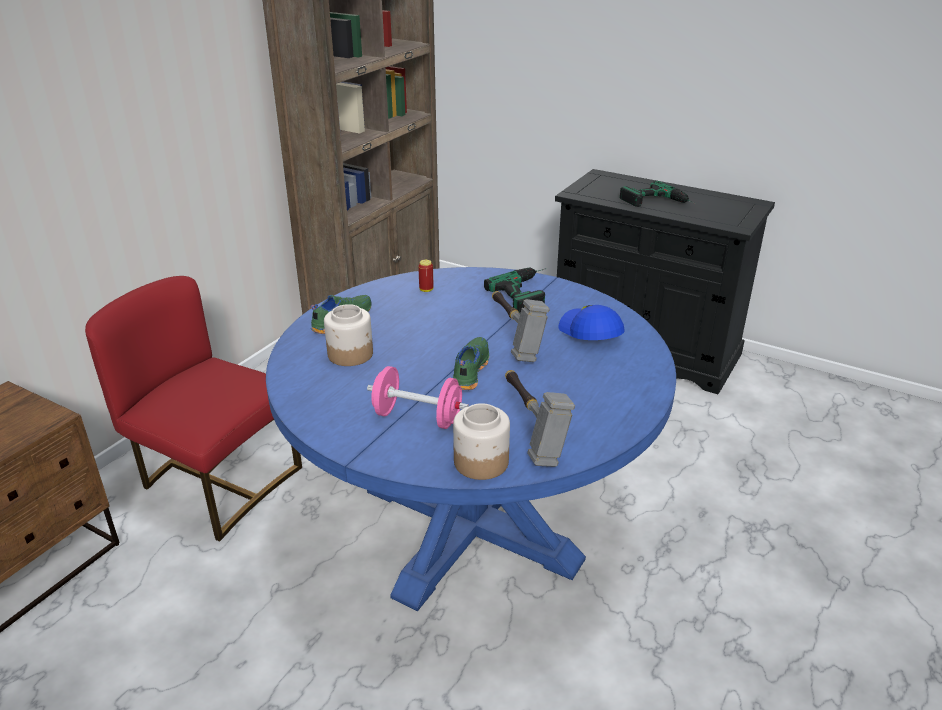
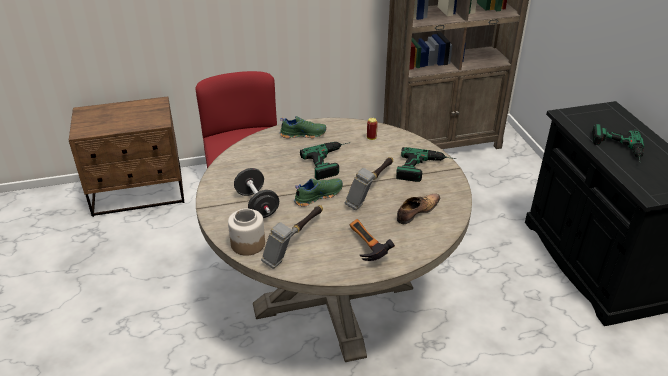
camera: 45 degrees right, 5 degrees up
(351, 354) = (279, 155): jar -> none
(418, 417) = (257, 205): pink dumbbell -> black dumbbell
(424, 331) = (332, 161): none -> power drill
(470, 524) = (333, 296): blue dining table -> beige dining table
(589, 333) = (417, 212): blue cap -> shoe
(602, 391) = (364, 248): none -> hammer

